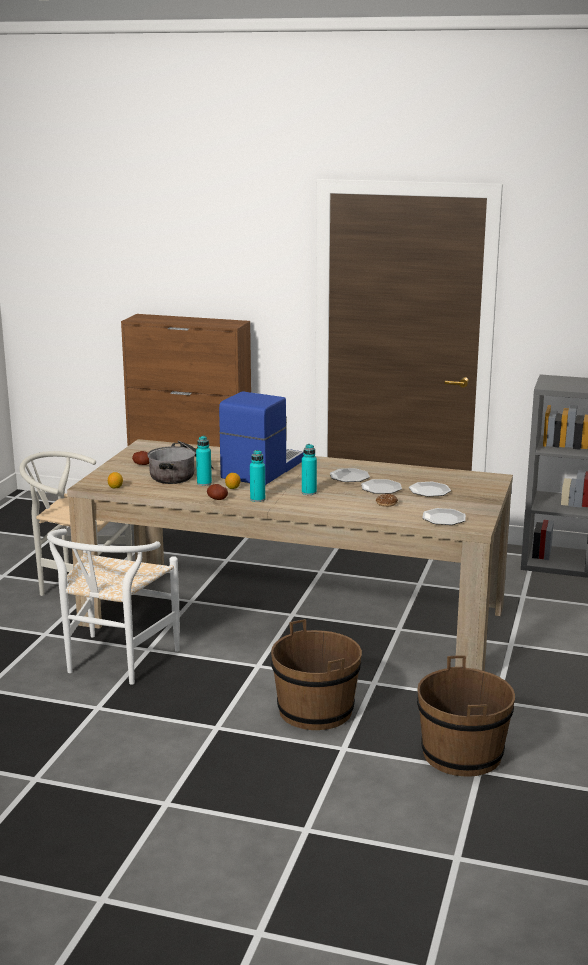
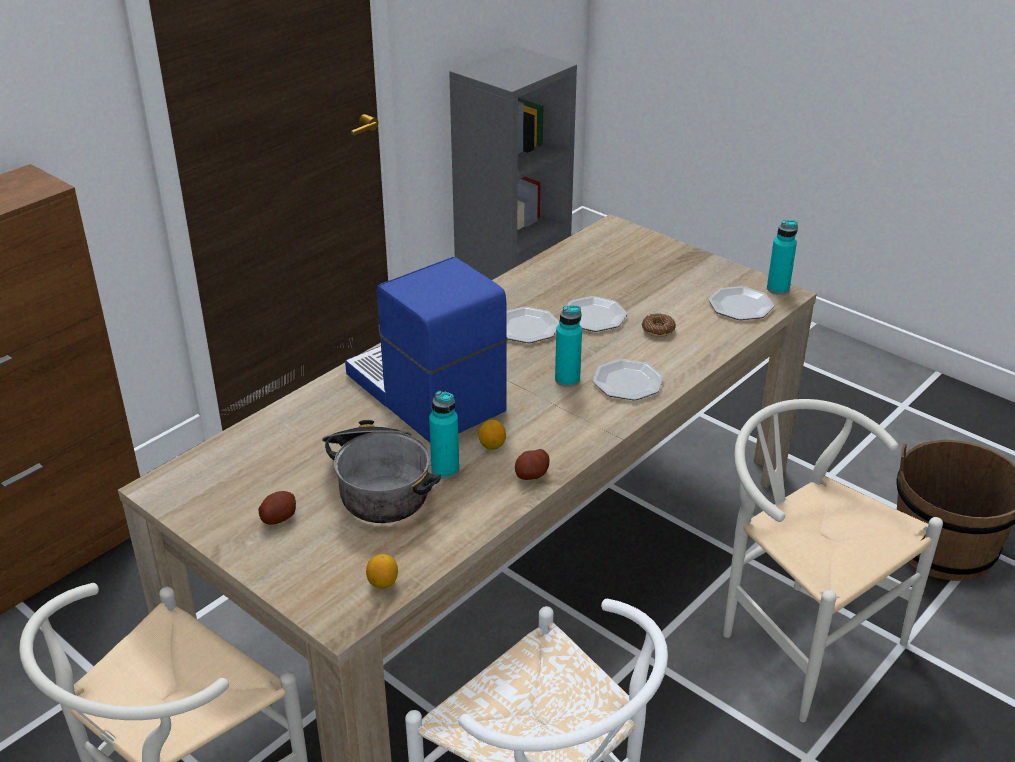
camera: 65 degrees left, 15 degrees up
(257, 499) = (563, 434): turquoise bottle -> turquoise bottle (778, 289)
(315, 711) = (798, 637): brown bucket -> white chair
(430, 491) = (631, 285): plate -> plate (628, 382)

